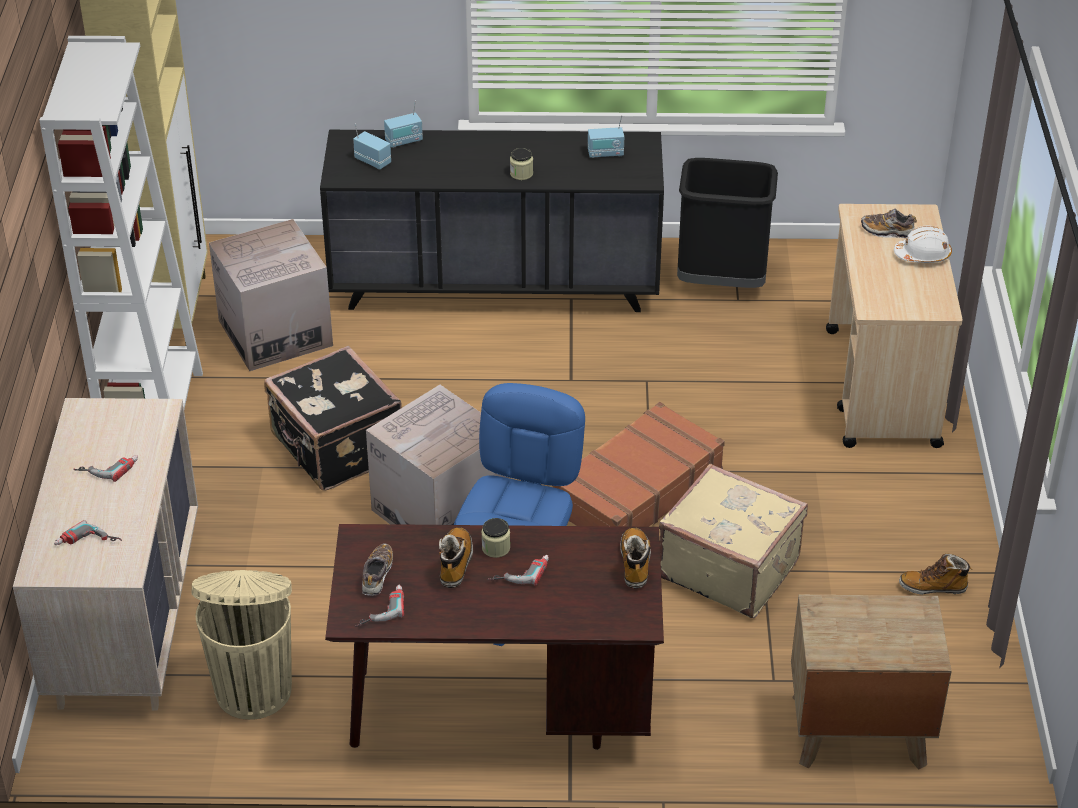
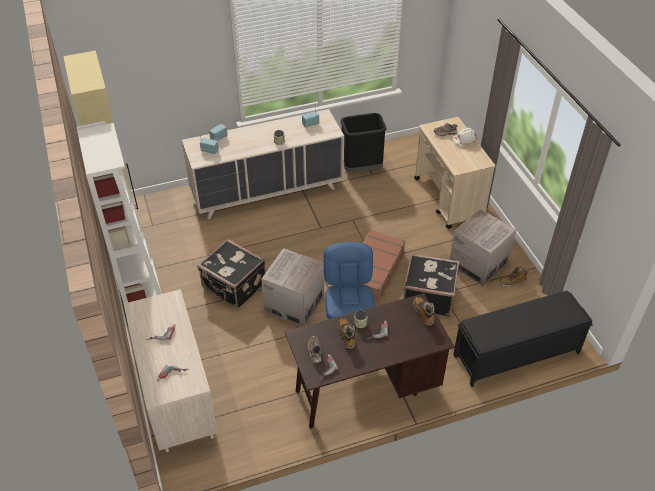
camera: 20 degrees left, 5 degrees up
(254, 688) = (253, 413): beige trash can -> none
(275, 333) = (180, 238): cardboard box -> cardboard box (478, 263)
(496, 285) = (267, 192): black dresser -> beige dresser
(729, 567) = (428, 295): beige suitcase -> black suitcase
(857, 731) = (515, 354): brown nightstand -> black bench

